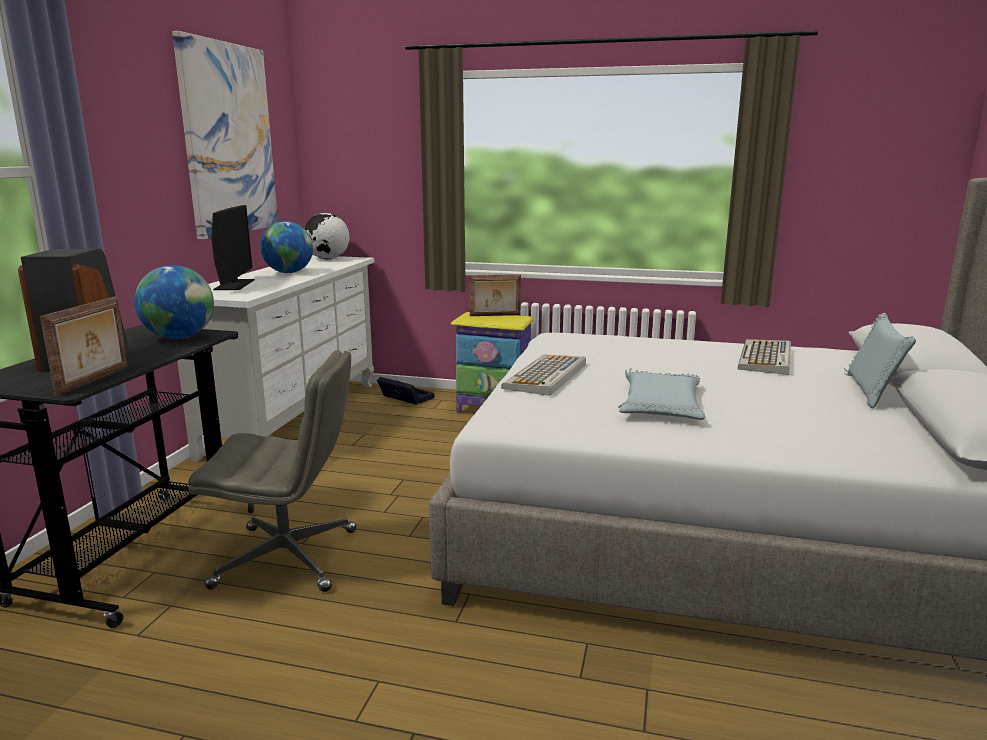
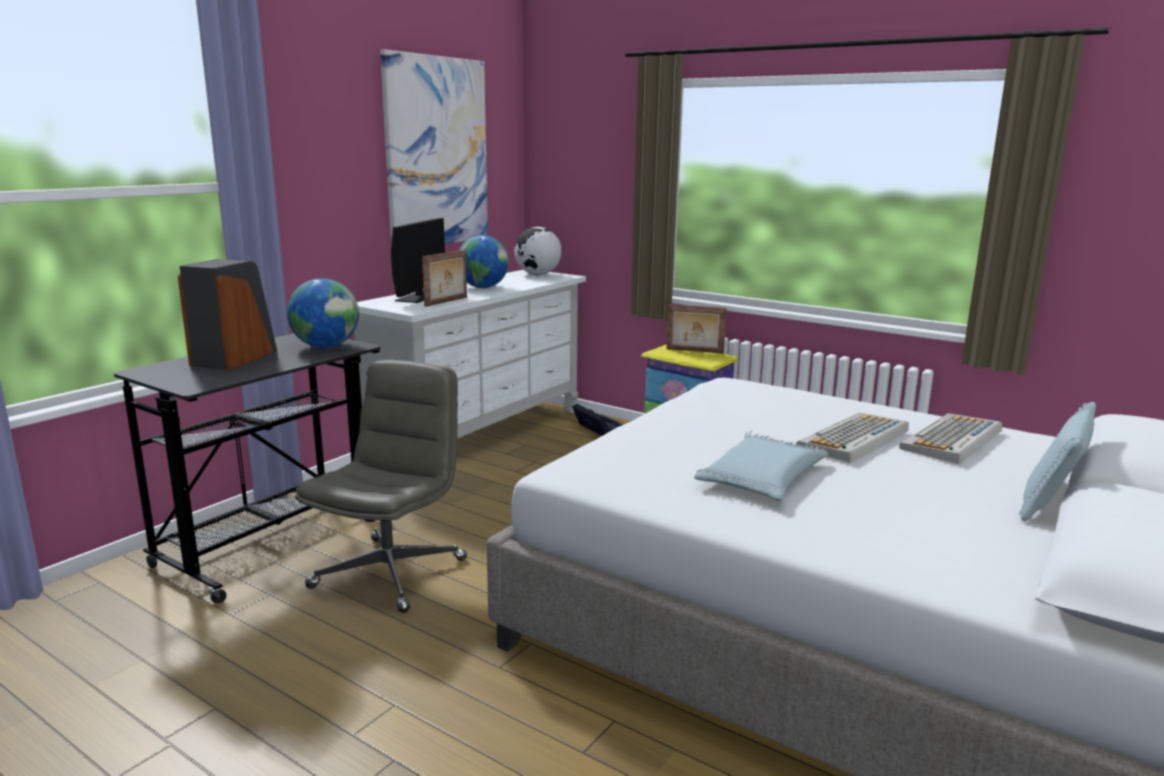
camera: 20 degrees right, 0 degrees up
(95, 380) = (220, 380): picture frame -> picture frame (447, 302)
(288, 558) = (390, 572): grey office chair -> grey office chair turned 90 degrees counterclockwise
(546, 376) = (666, 427): keyboard -> keyboard (854, 439)

